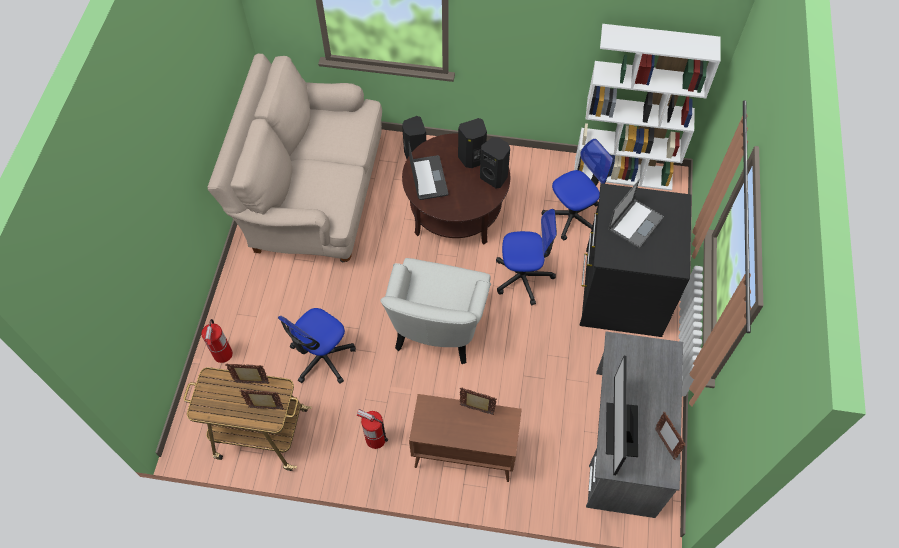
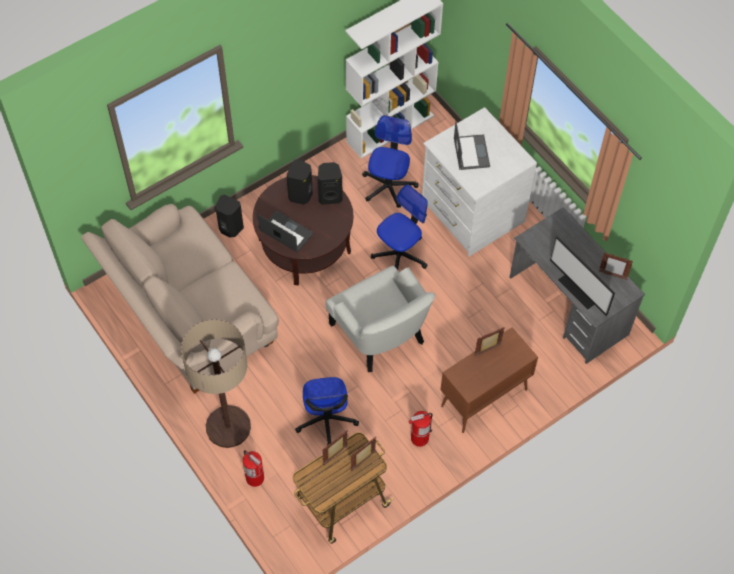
camera: 45 degrees left, 0 degrees up
(249, 298) = (228, 427): none -> floor lamp
(621, 292) = (471, 212): black dresser -> white dresser

